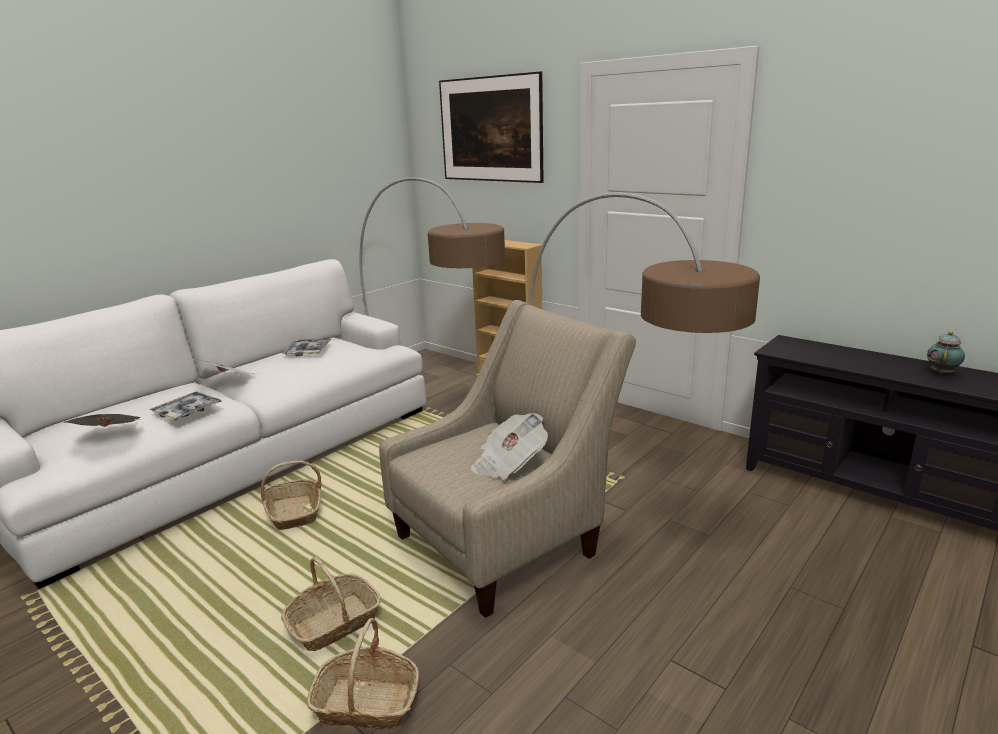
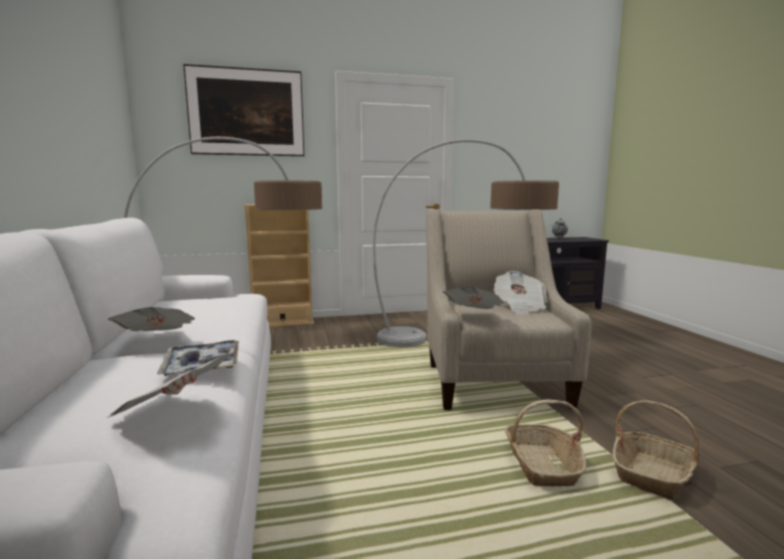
camera: 55 degrees left, 10 degrees down
(294, 512) = (337, 445): basket -> none
(308, 351) = (178, 307): tray -> none
(419, 451) = (473, 315): none -> newspaper

